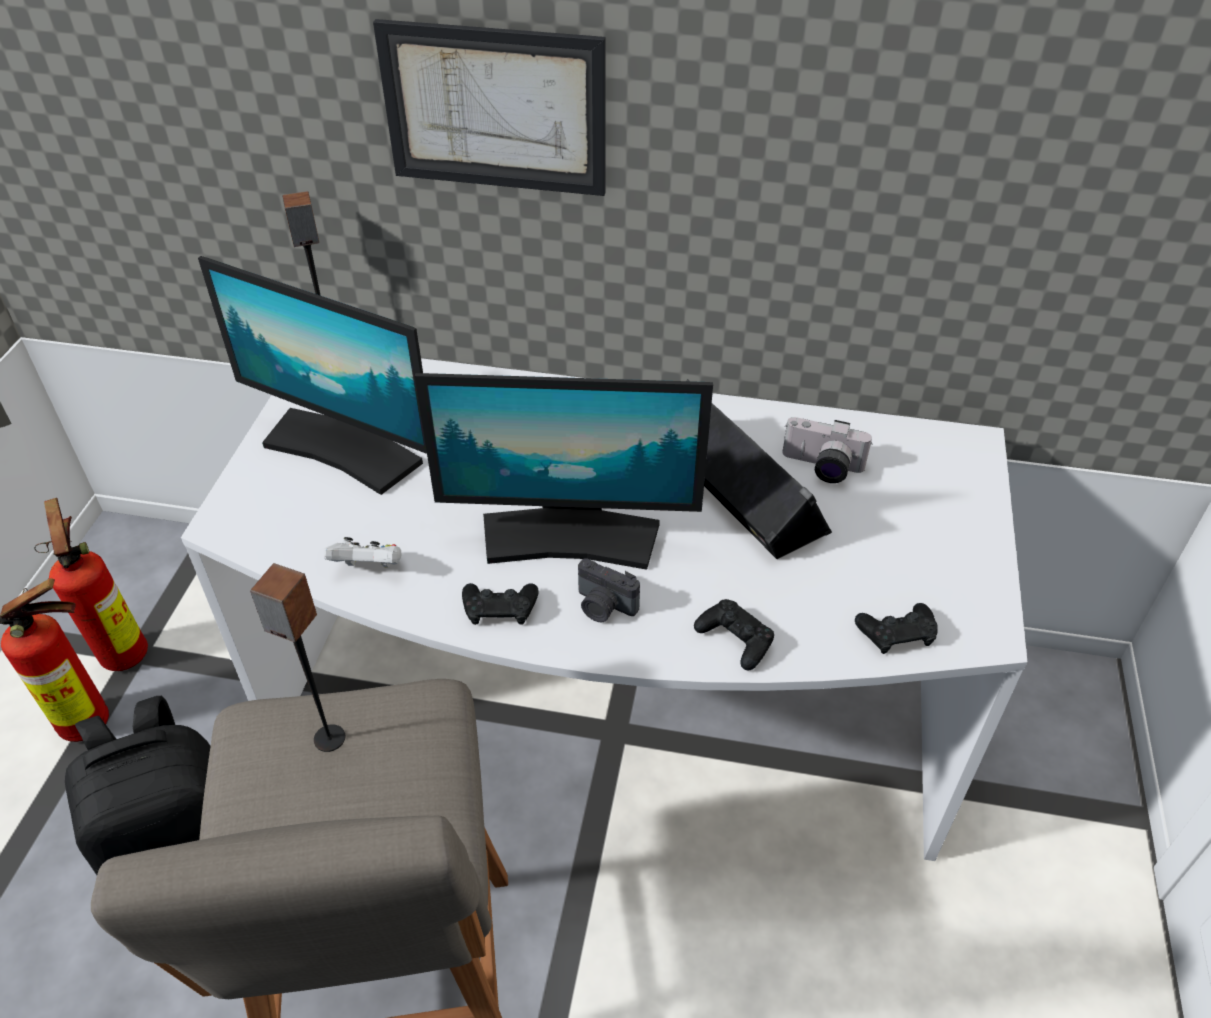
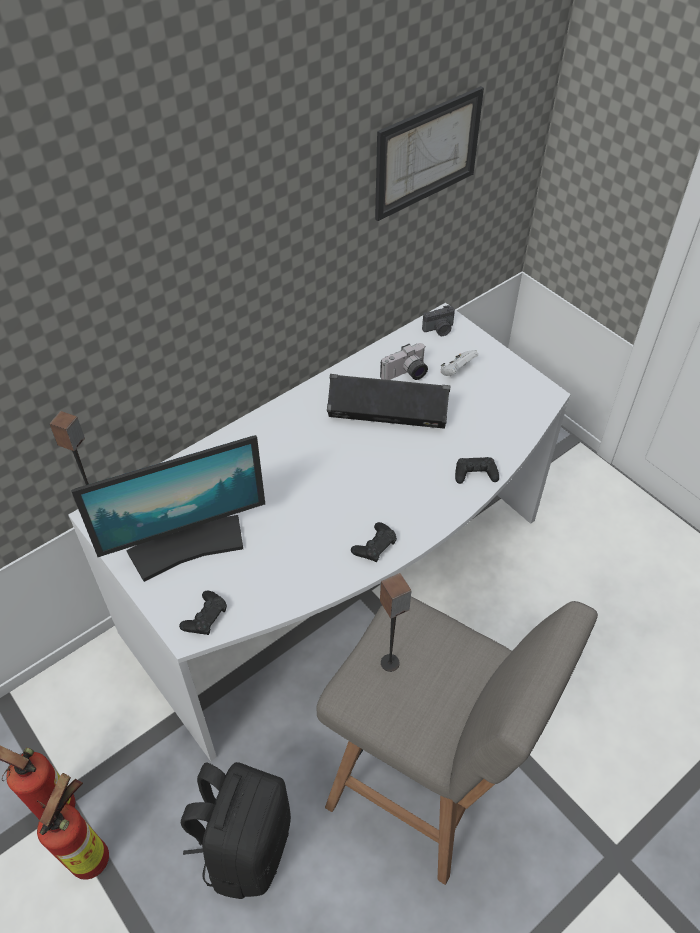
camera: 50 degrees left, 5 degrees up
(369, 567) = (293, 583): white game controller -> white game controller (456, 371)
(495, 108) = (170, 289): picture -> picture (427, 153)
(570, 536) = (355, 491): monitor -> none
(603, 606) = (412, 507): camera -> camera (439, 330)
(896, 633) = (521, 420): black game controller -> black game controller (205, 617)

